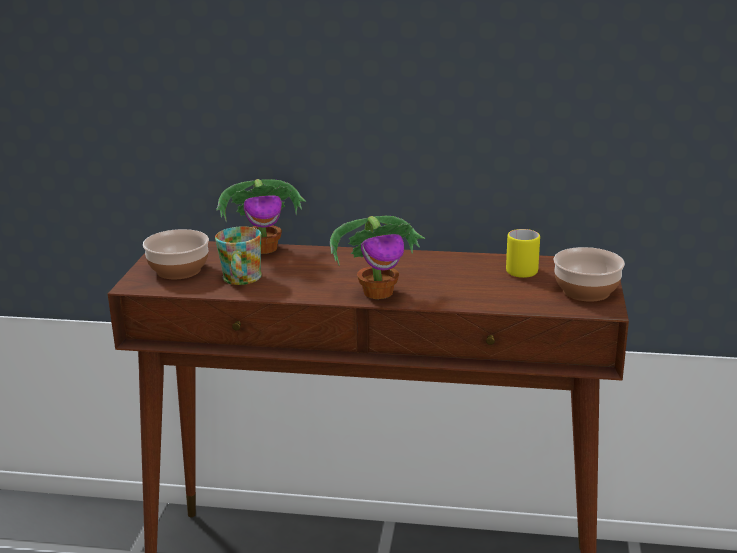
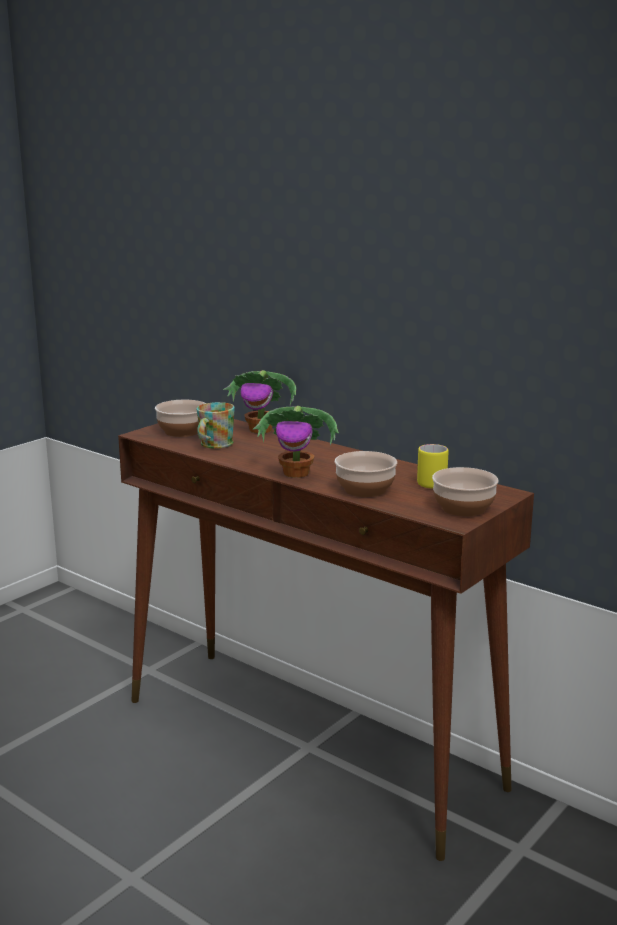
camera: 30 degrees right, 5 degrees down
(472, 295) = (365, 490): none -> bowl

